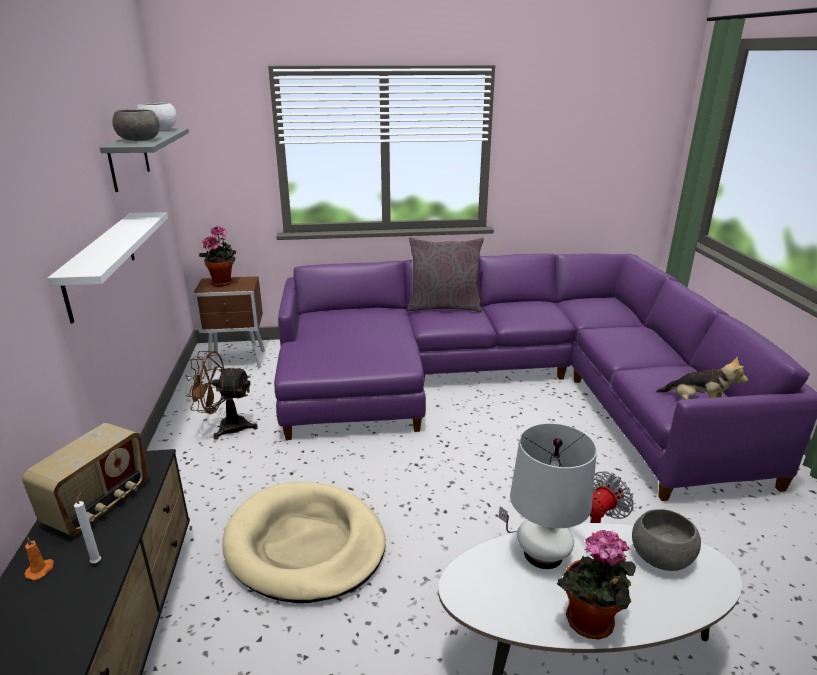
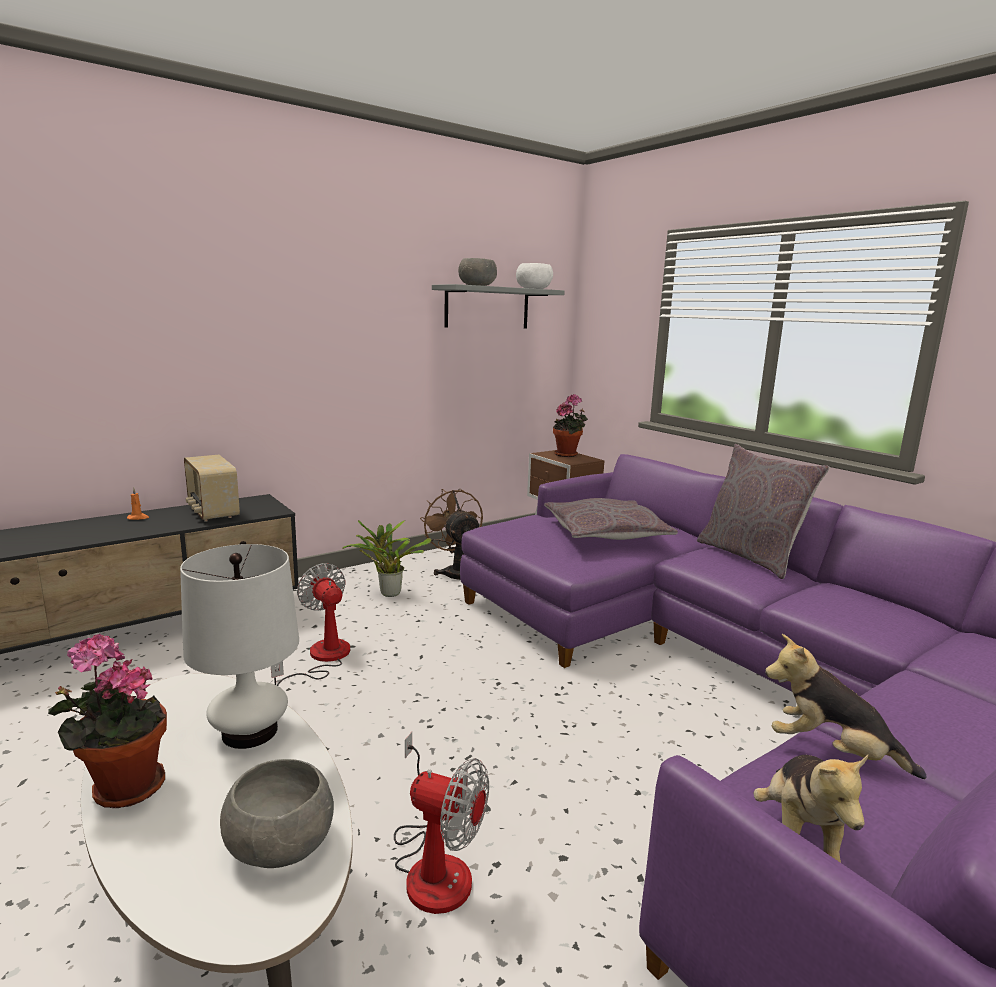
camera: 60 degrees right, 10 degrees down
(97, 561) = (149, 527): white candle -> none
(99, 505) = (212, 512): radio -> radio turned 60 degrees clockwise
(100, 263) = (386, 374): white shelf -> none
(220, 475) = (388, 593): none -> potted plant
(305, 545) = (321, 659): beige dog bed -> fan
(365, 331) = (605, 532): none -> grey pillow
(643, 374) = (831, 752): none -> plush toy

